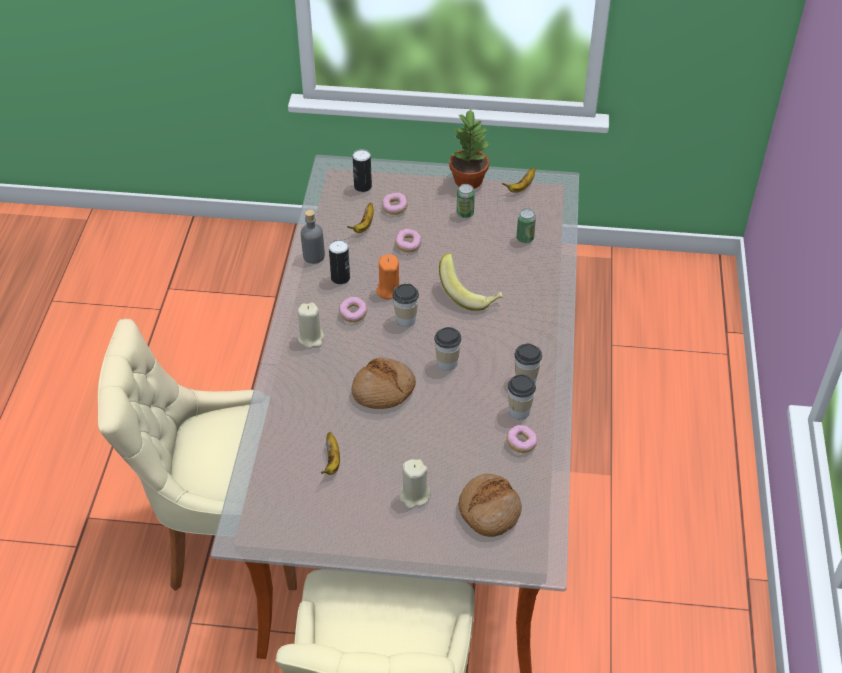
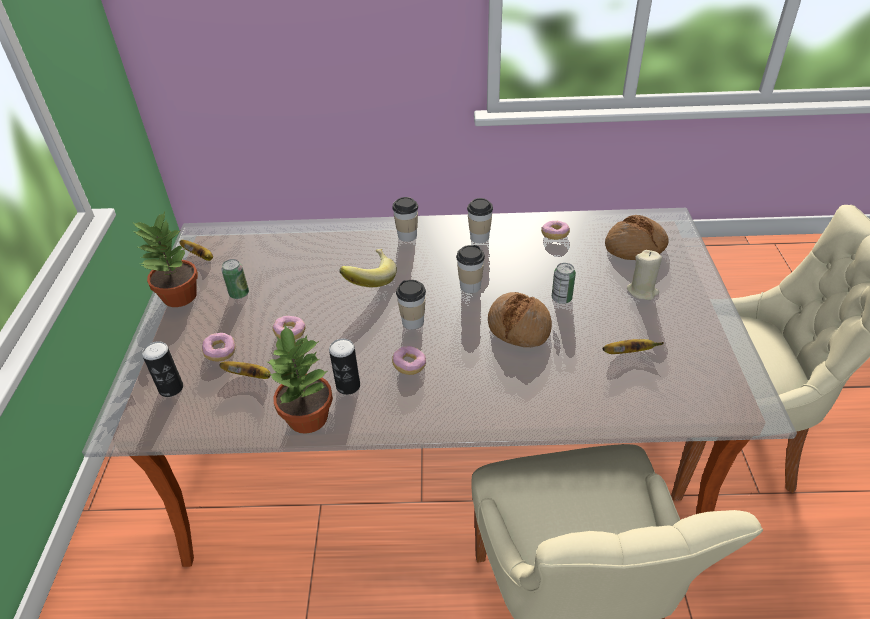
camera: 95 degrees left, 5 degrees down
(311, 338) = (455, 398): beige candle -> none
(313, 256) = (307, 418): grey bottle -> potted plant
(388, 290) = (367, 340): orange candle -> none
(519, 411) = (518, 238): cup -> cup (407, 236)
(525, 238) = (284, 249): can -> can (561, 298)

